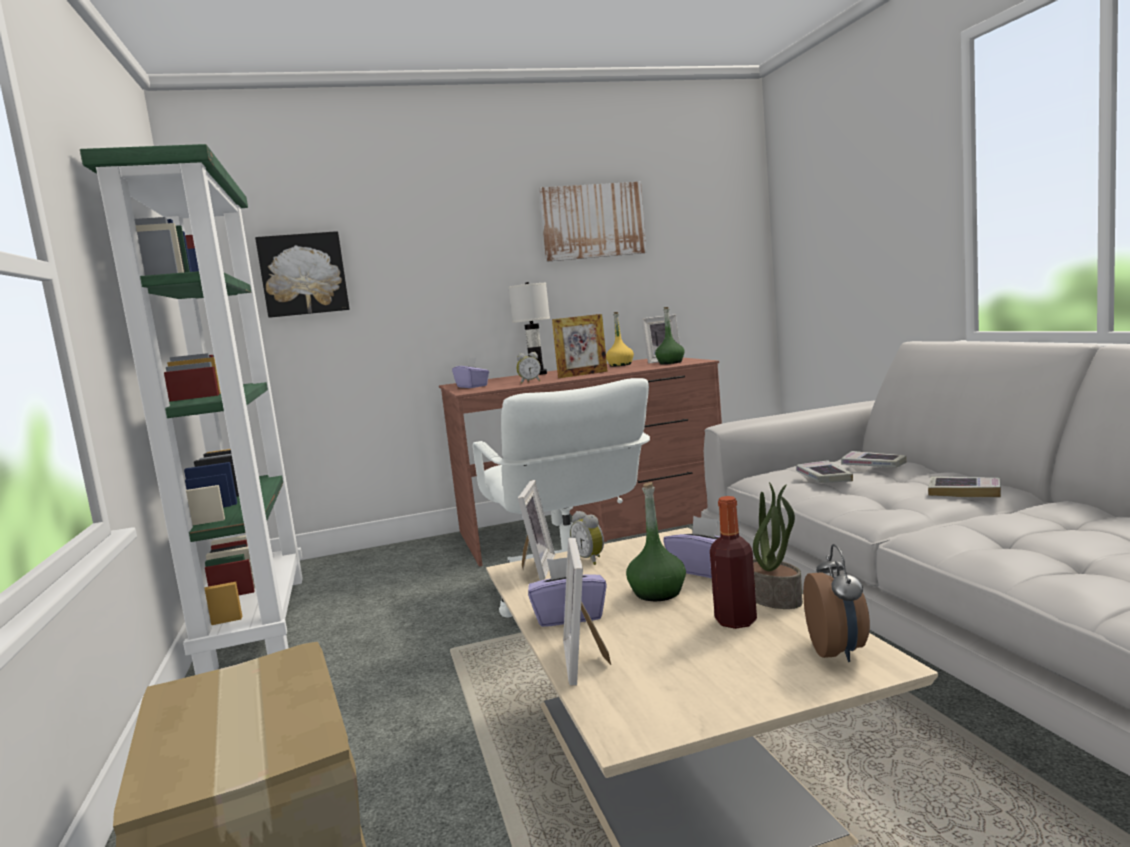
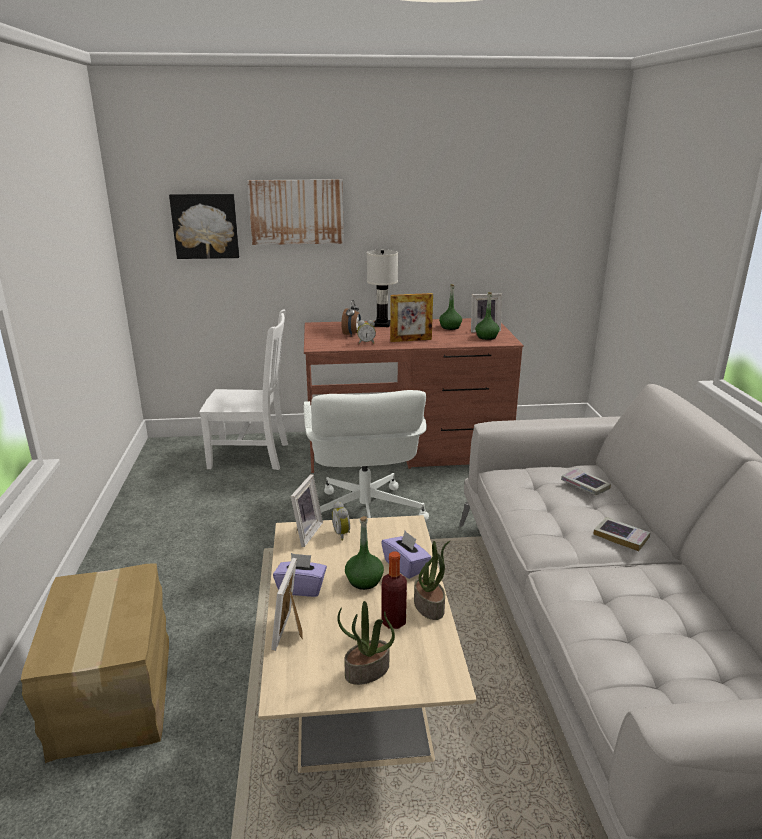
camera: 10 degrees right, 15 degrees up
(255, 621) = (151, 490): green bookcase -> none
(390, 565) = (252, 456): none -> white chair
(472, 386) = (324, 336): purple tissue box -> none
(592, 221) = (449, 198): picture -> picture (296, 212)
(620, 365) = (450, 327): yellow bottle -> green bottle
(743, 678) = (367, 671): none -> potted plant
(823, 477) = (540, 490): book -> none
(838, 652) = (434, 666): alarm clock -> alarm clock (352, 334)

